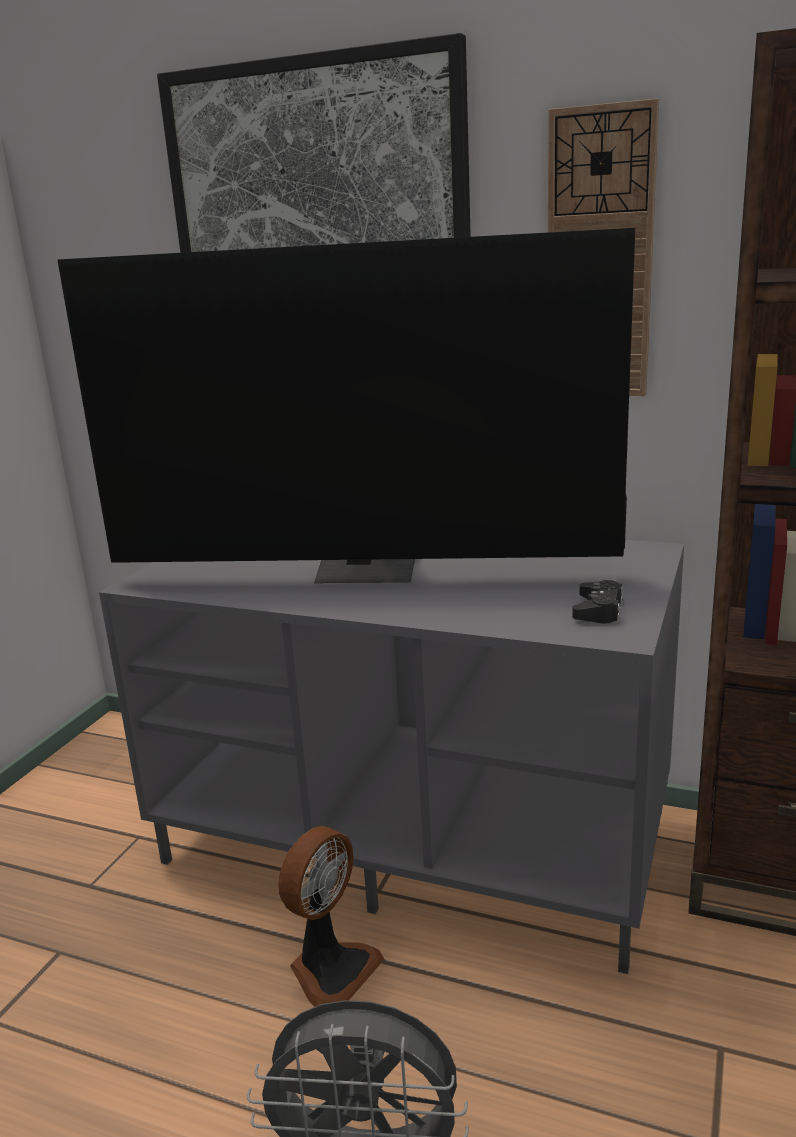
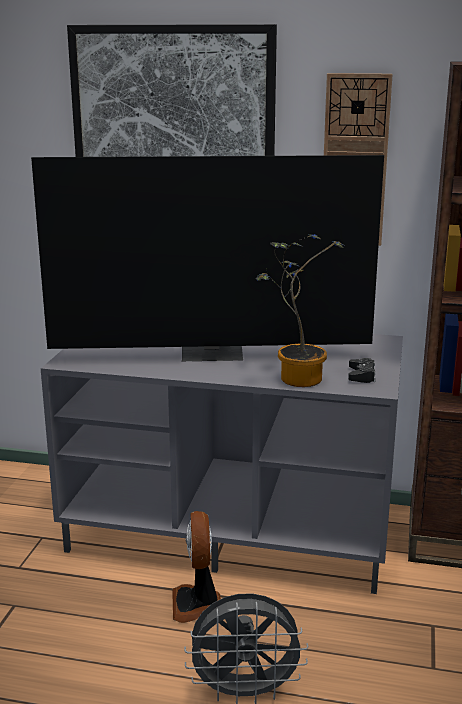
camera: 10 degrees left, 0 degrees up
(331, 970) = (197, 603): fan -> fan turned 150 degrees clockwise
(486, 612) = (296, 377): none -> potted plant

